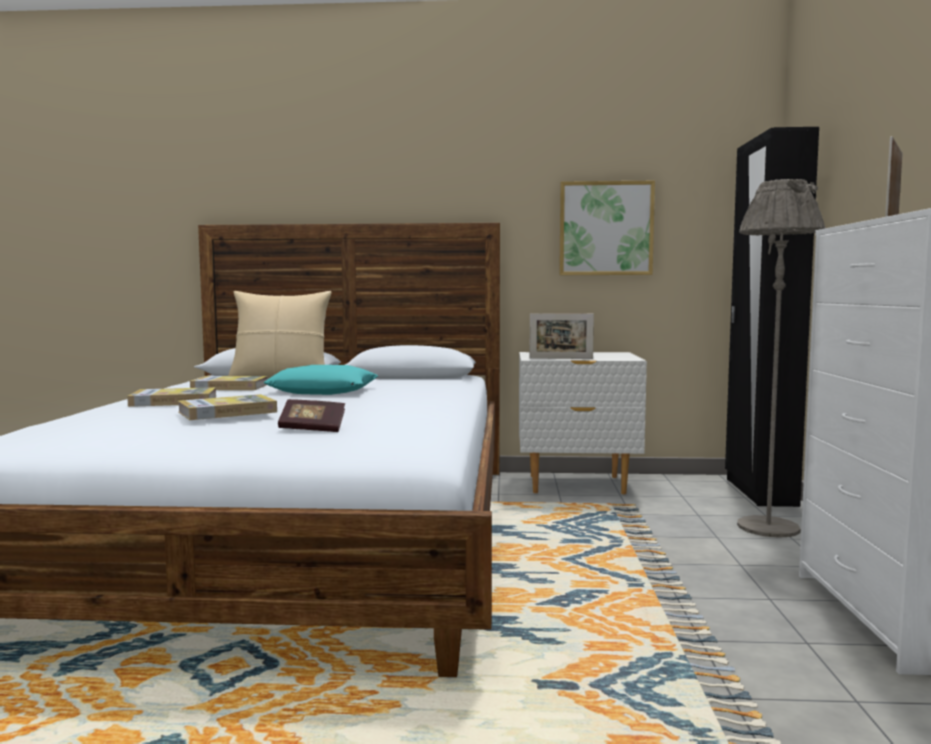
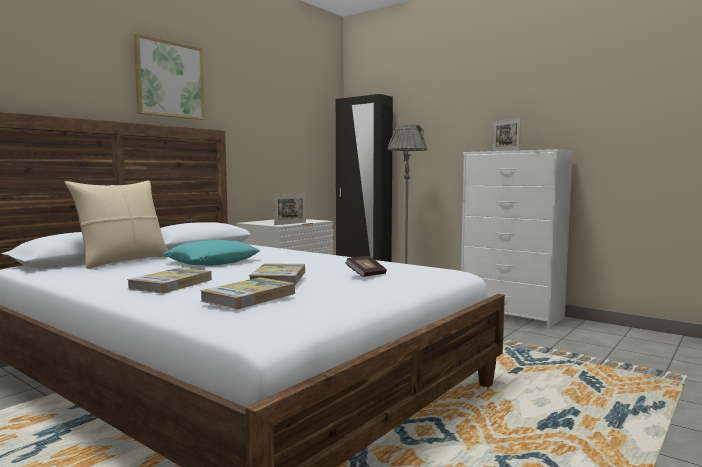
camera: 55 degrees left, 0 degrees up
(230, 387) = (125, 271): book -> book (249, 297)
(606, 228) = (276, 139): picture -> picture (169, 79)

